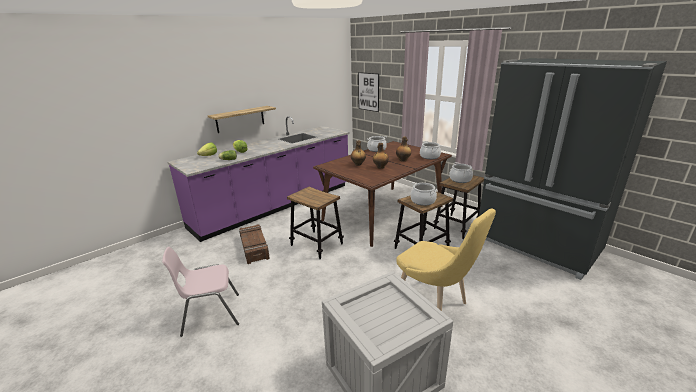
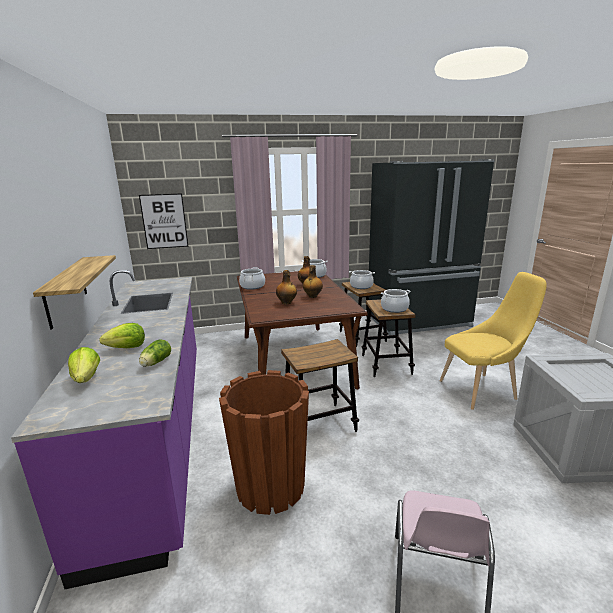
camera: 60 degrees left, 5 degrees down
(254, 247) = (270, 486): crate -> brown planter

